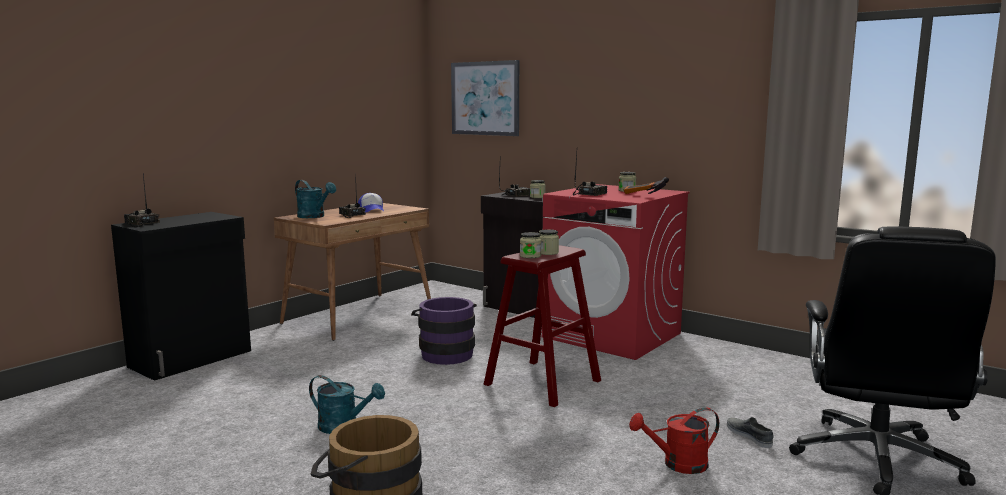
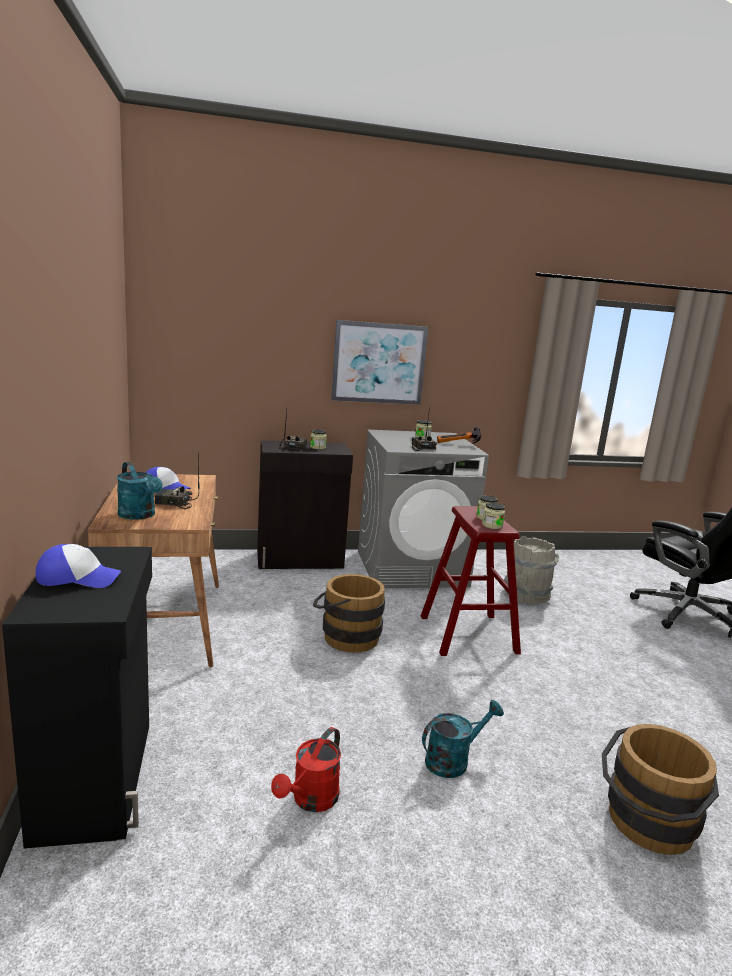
camera: 50 degrees left, 5 degrees up
(140, 224) = (56, 606): radio -> none
(178, 219) = (78, 578): none -> cap
(314, 216) = (139, 515): turquoise watering can -> turquoise watering can turned 60 degrees clockwise
(445, 353) = (345, 636): purple bucket -> brown bucket
(485, 98) = (224, 336): picture -> picture (379, 363)
(612, 335) = (412, 568): red washing machine -> grey washing machine
(677, 464) = (653, 665): red watering can -> red watering can (311, 801)
(680, 381) = (526, 596): none -> grey bucket
(749, 436) = (630, 624): grey shoe -> none

